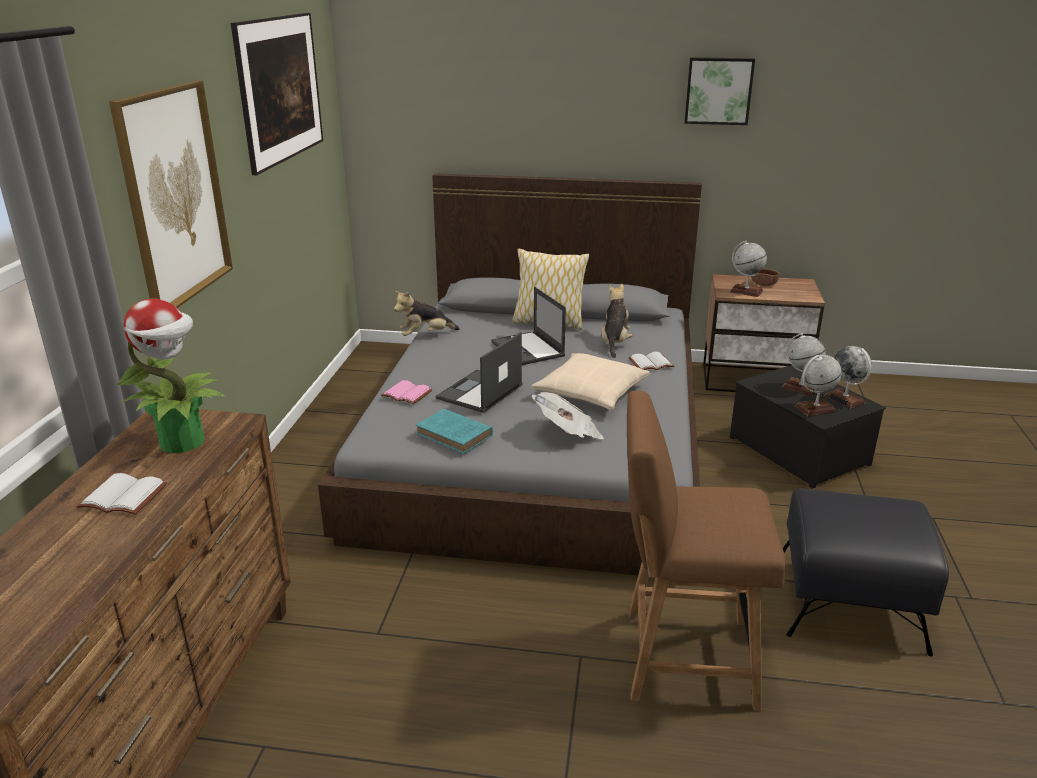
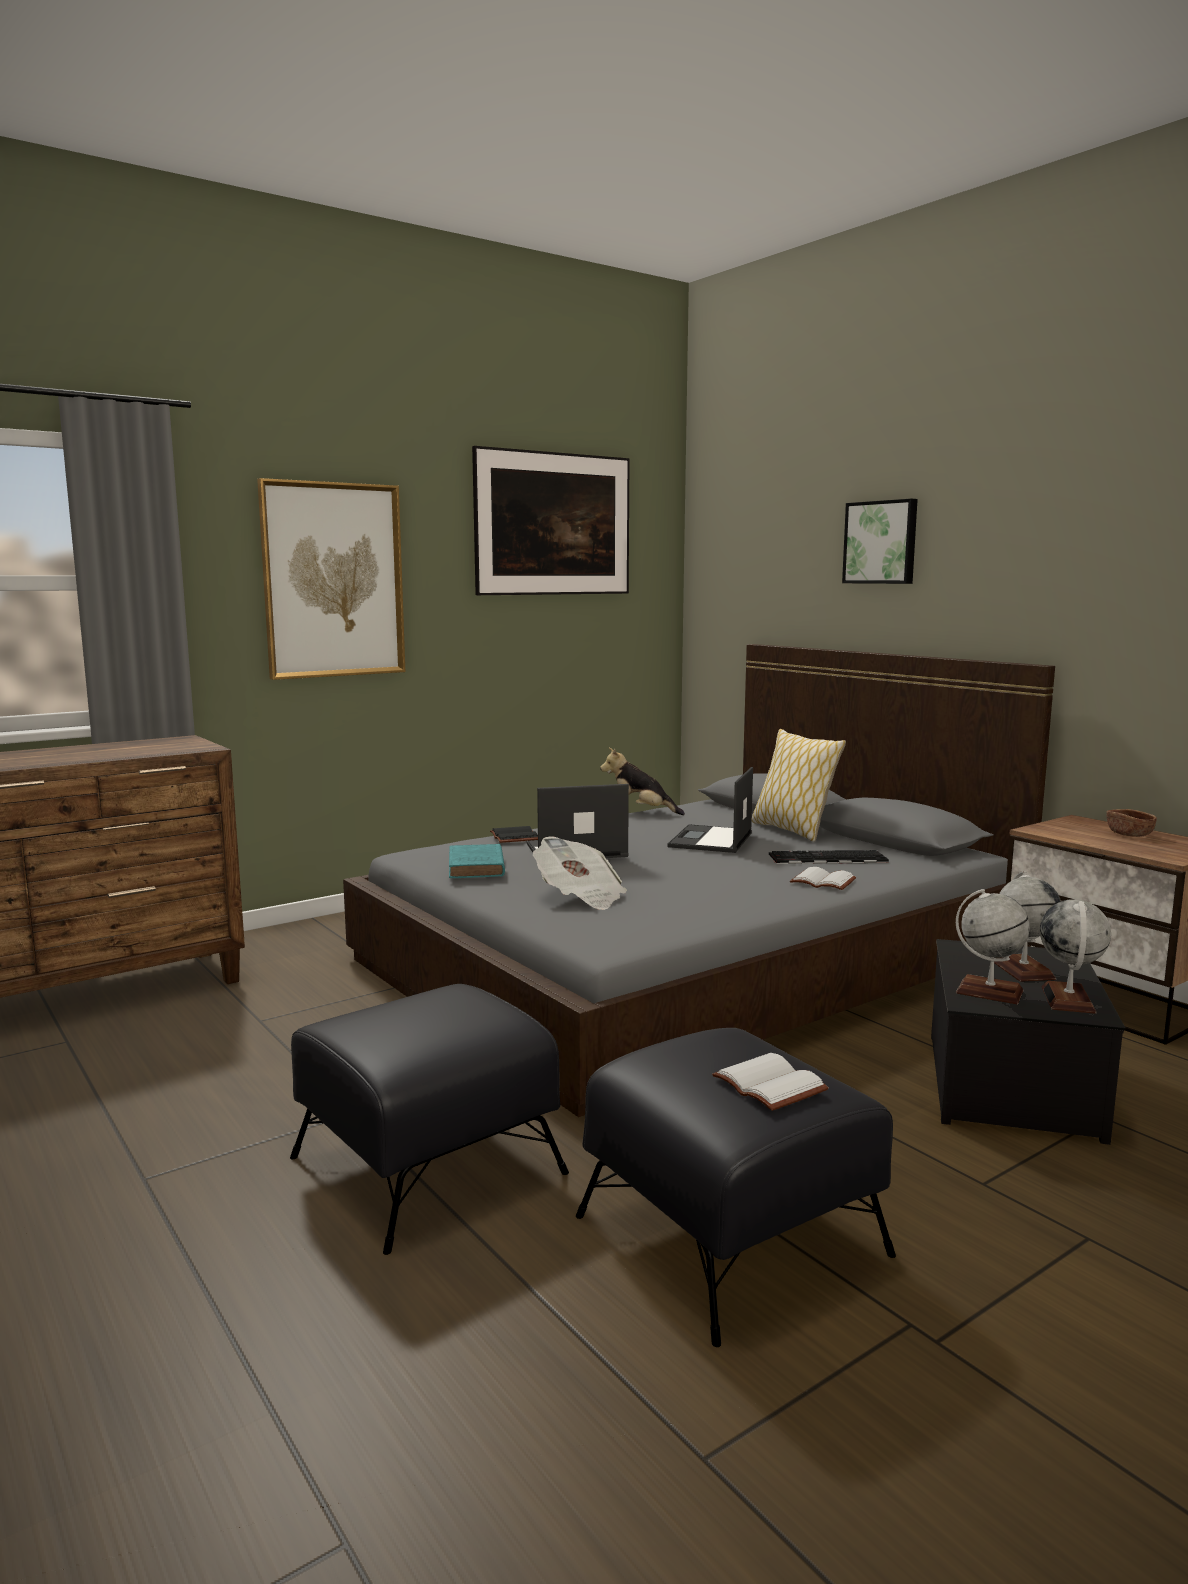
camera: 45 degrees right, 15 degrees down
(121, 498) = (45, 757): white book -> white book (766, 1085)
(184, 442) = (150, 748): potted plant -> none
(405, 394) = (512, 837): pink book -> black book
(590, 392) = (687, 881): beige pillow -> none
(614, 342) = (826, 859): plush toy -> keyboard
(681, 657) = (430, 1165): brown chair -> black ottoman
(718, 91) = (1083, 527): picture -> picture (881, 542)
(746, 291) = (1074, 834): globe -> none

